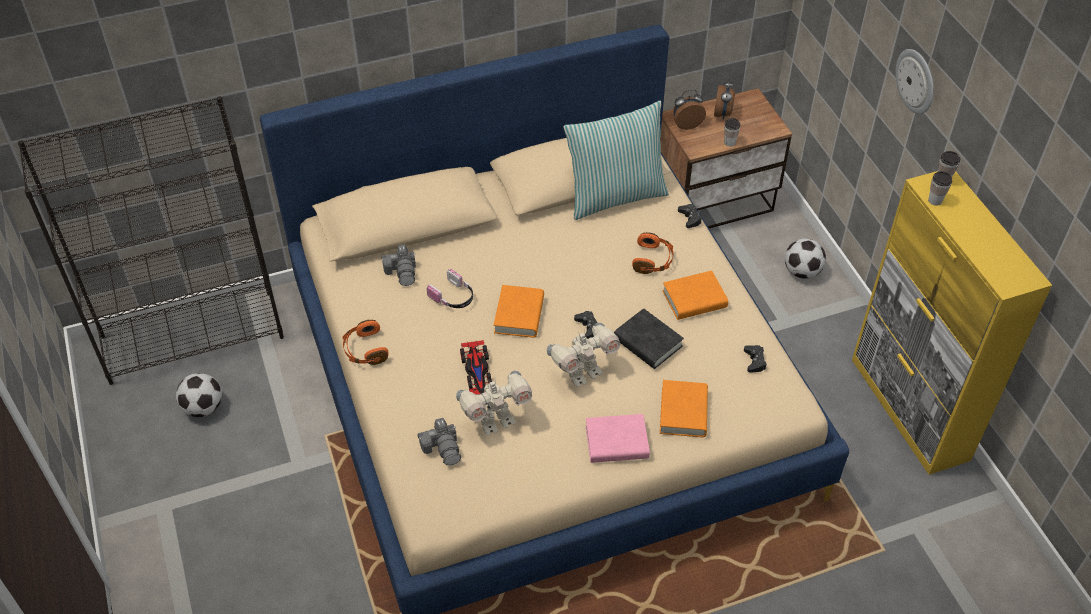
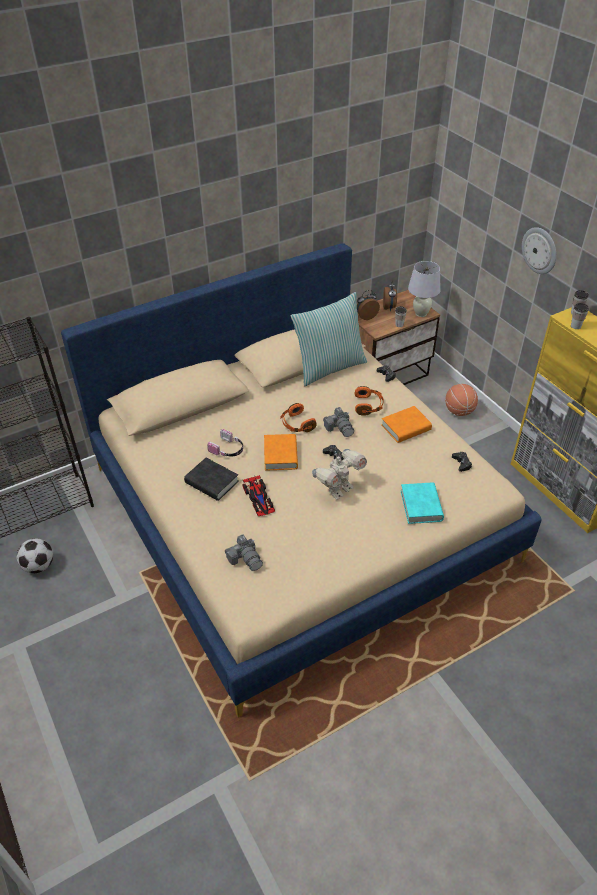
camera: 10 degrees left, 5 degrees down
(365, 350) = (168, 496): orange headphones -> orange headphones (297, 424)
(402, 272) = (185, 437): camera -> camera (340, 428)
(496, 421) = (282, 533): toy robot -> none
(616, 442) = (378, 535): pink book -> none
(648, 343) = (381, 461): black book -> black book (211, 482)
(683, 412) = (421, 506): orange book -> turquoise book
(765, 129) = (421, 313): none -> white table lamp
(802, 272) = (459, 411): football -> basketball

